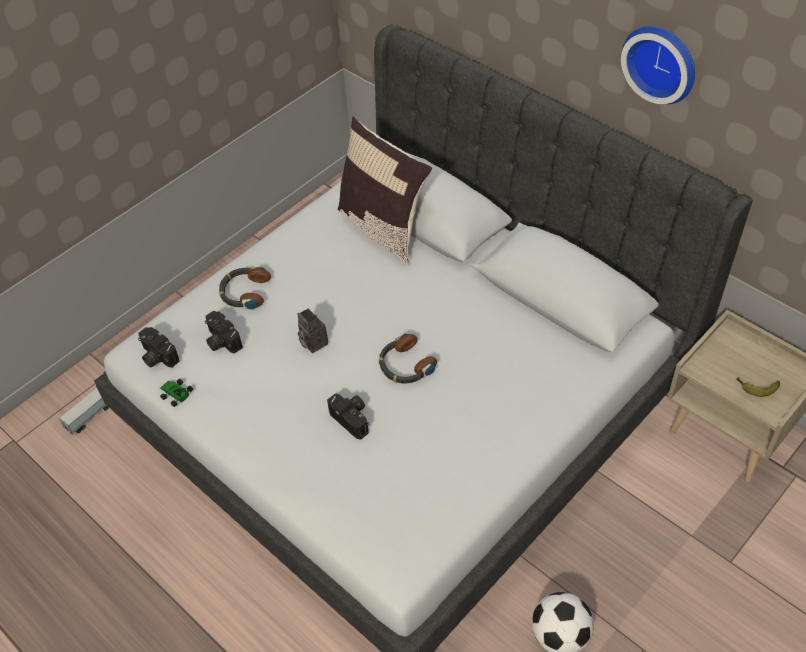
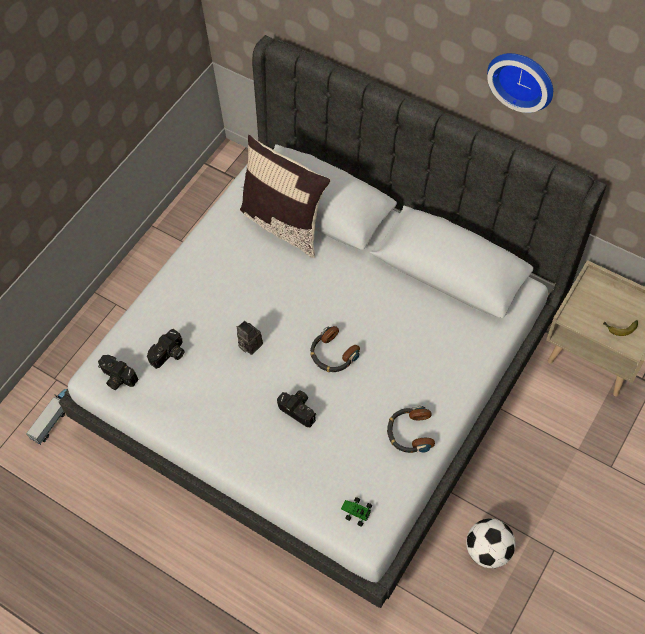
camera: 10 degrees left, 10 degrees up
(174, 392) = (141, 409): toy car -> toy car (355, 511)
(221, 341) = (169, 355): camera -> camera turned 90 degrees counterclockwise
(244, 292) = (177, 304): headphones -> headphones (409, 433)

